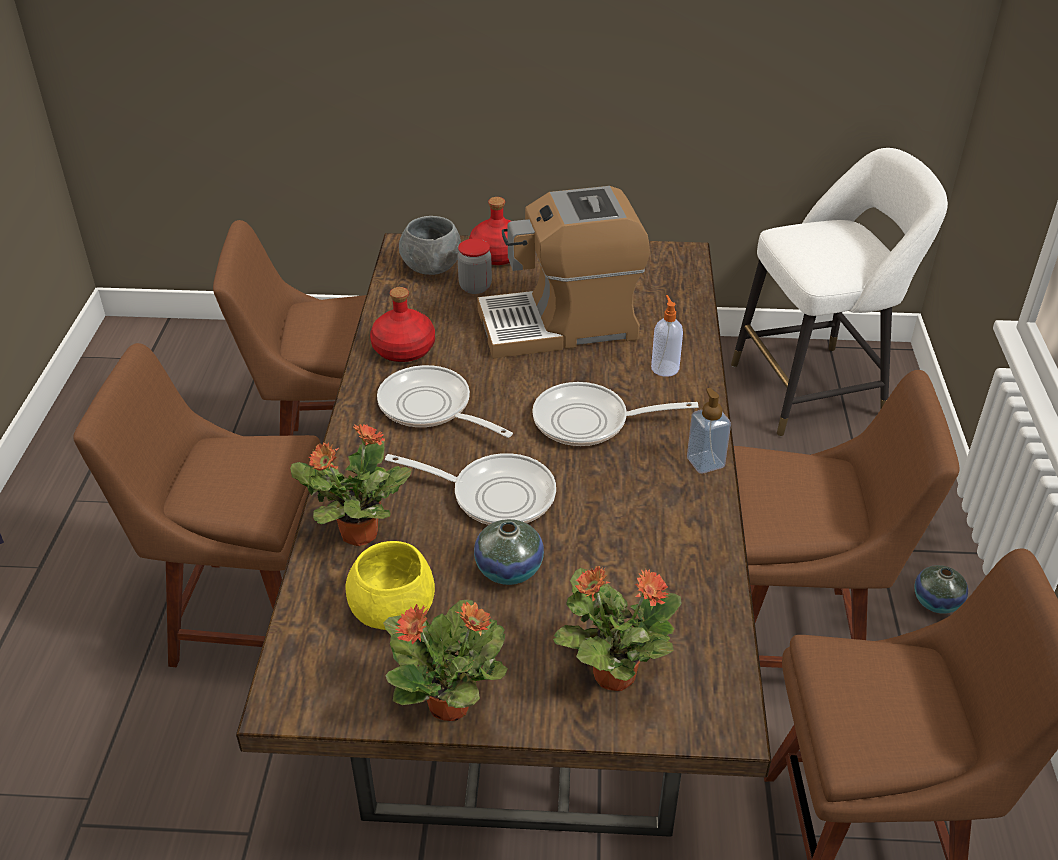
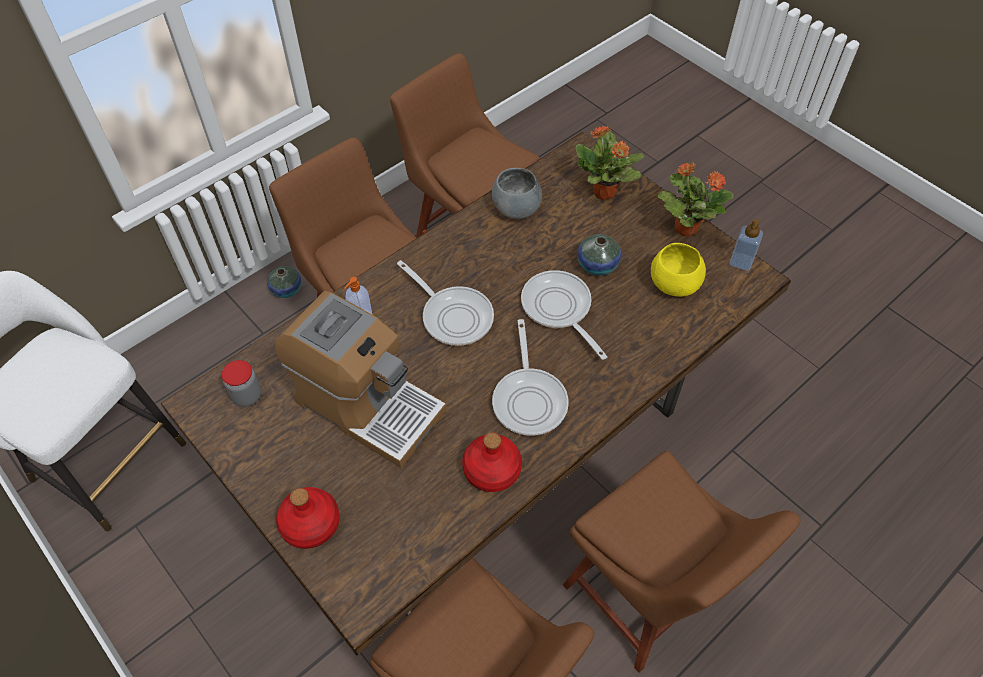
camera: 135 degrees left, 15 degrees up
(357, 533) = (654, 340): potted plant -> none
(431, 268) = (375, 553): grey bowl -> grey bowl (516, 208)
(475, 287) = (372, 497): jar -> jar (247, 396)
(705, 462) = (431, 247): soap dispenser -> soap dispenser (741, 261)

